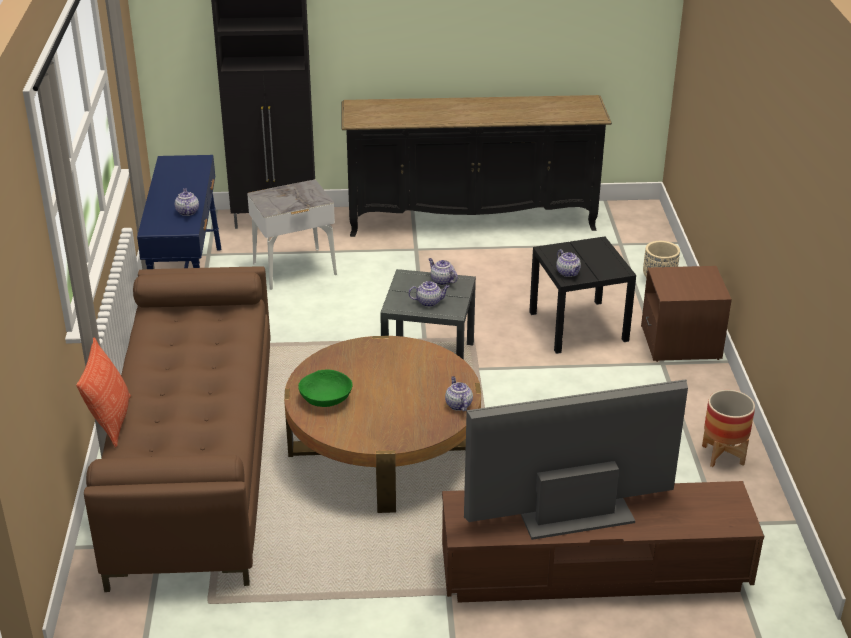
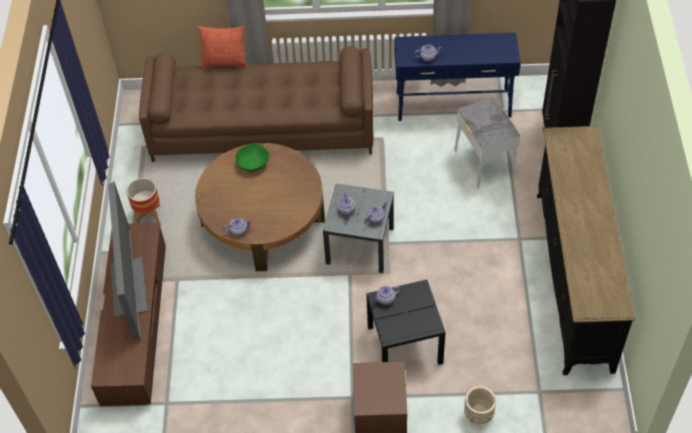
camera: 95 degrees right, 20 degrees up
(723, 455) = (237, 419): planter -> planter (148, 214)

